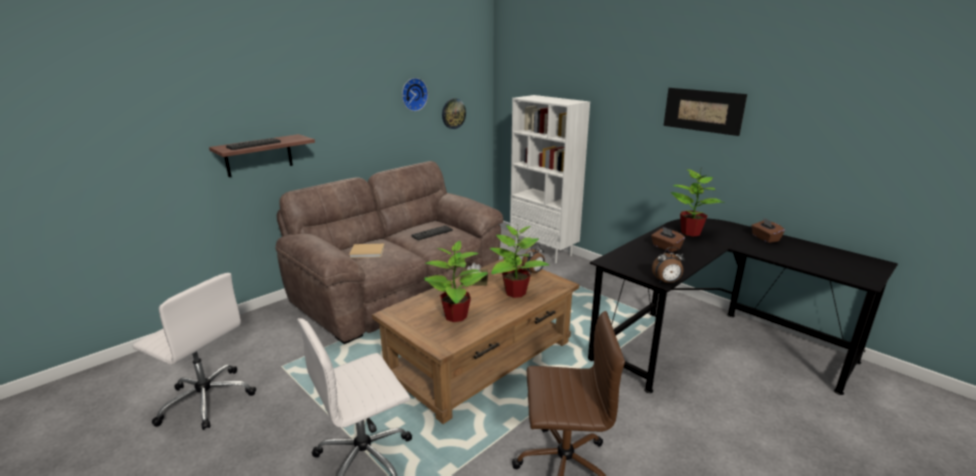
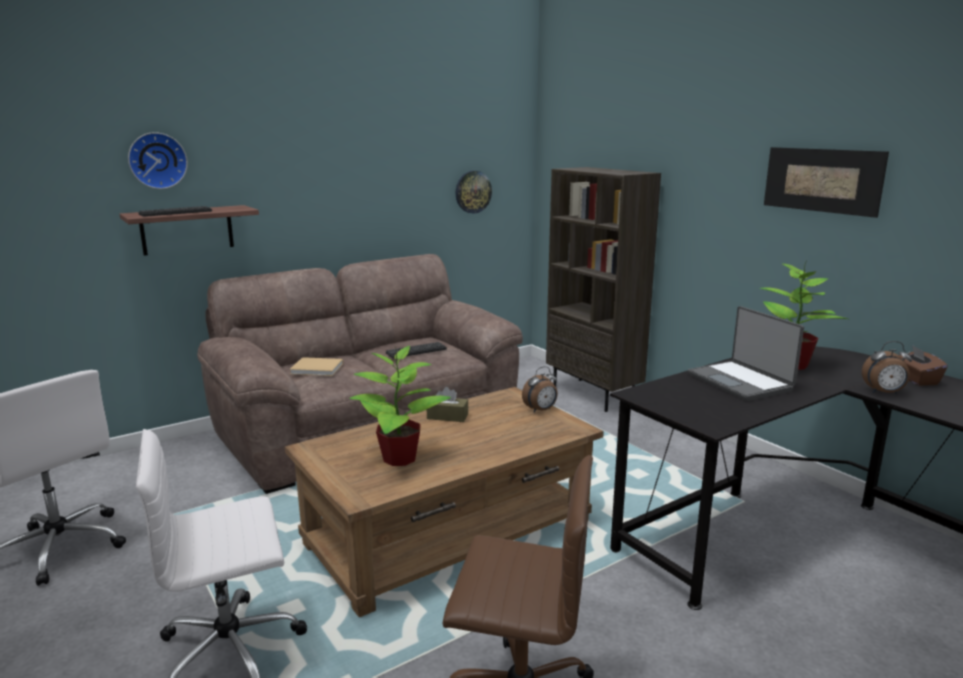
camera: 10 degrees right, 5 degrees down
(413, 94) = (413, 161): wall clock -> wall clock (157, 160)
(514, 292) = (500, 434): potted plant -> none
(544, 251) = (593, 395): white bookcase -> brown bookcase
(666, 247) = (741, 382): brown tissue box -> laptop
(666, 282) = (719, 428): alarm clock -> alarm clock (883, 392)

